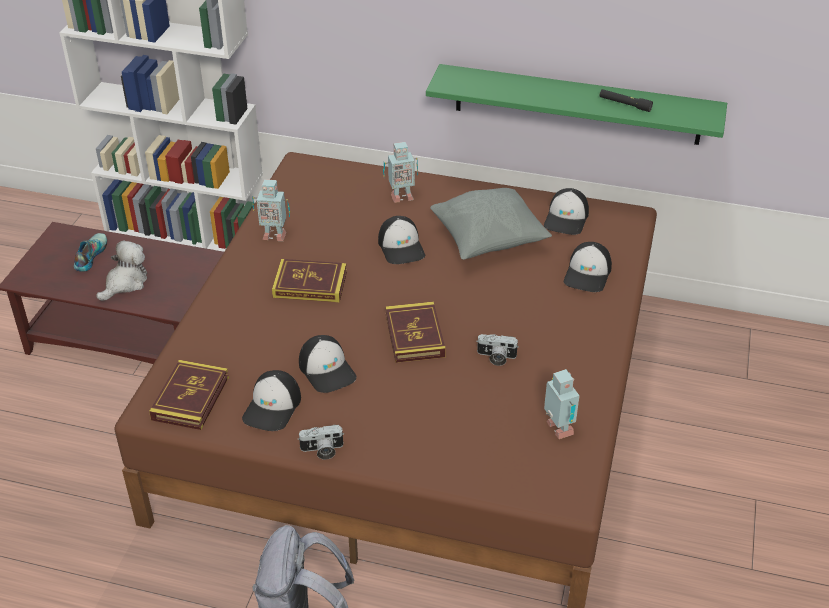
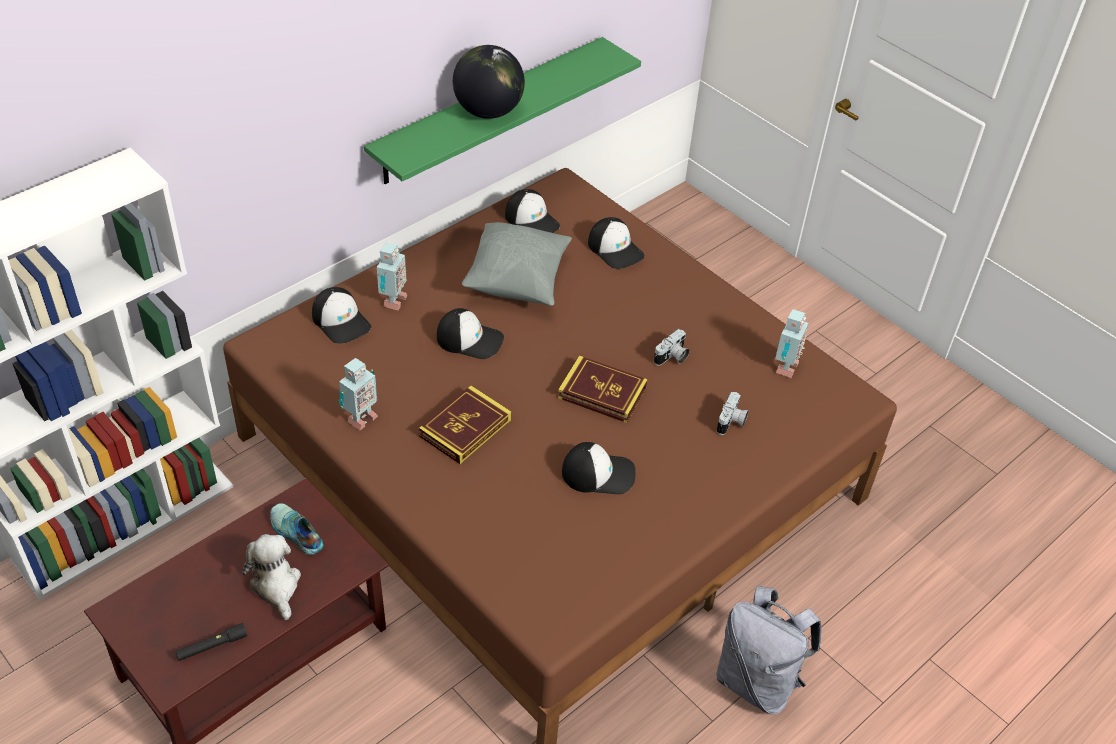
camera: 60 degrees left, 5 degrees up
(90, 255) = (192, 598): shoe -> shoe (295, 533)
(190, 398) = (557, 592): book -> none
(273, 407) = (618, 535): cap -> cap (341, 321)
(322, 450) = (701, 526): camera -> camera (731, 422)
(548, 93) = (488, 112): none -> globe
(558, 430) = (784, 368): toy robot -> toy robot turned 105 degrees clockwise
(625, 104) = (550, 83): black flashlight -> black flashlight (212, 646)

